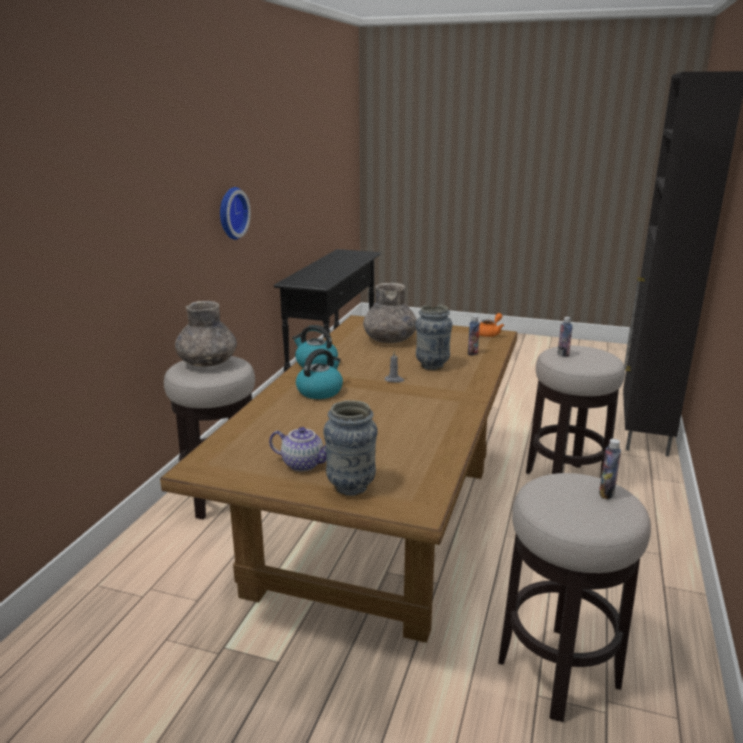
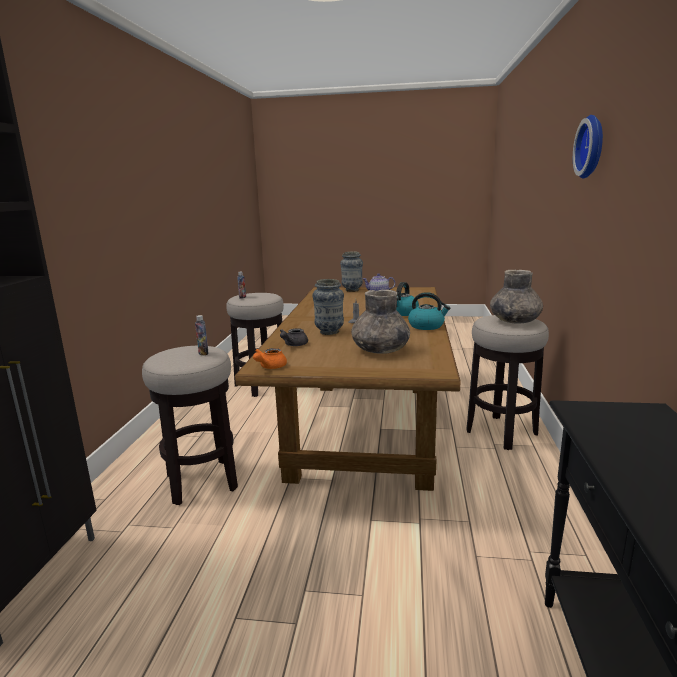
camera: 170 degrees right, 5 degrees down
(230, 213) = (641, 232): wall clock -> wall clock (593, 147)
(472, 353) = (293, 345): bottle -> grey teapot

